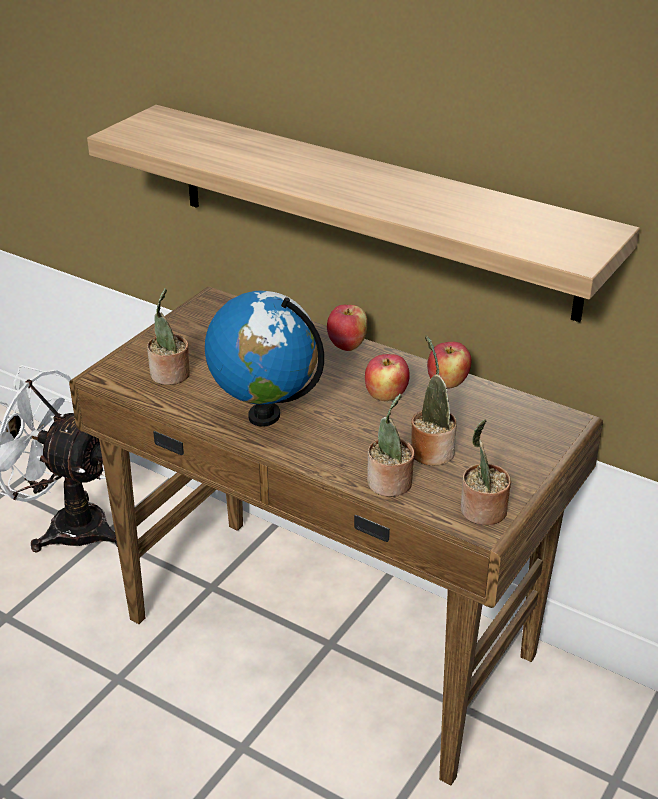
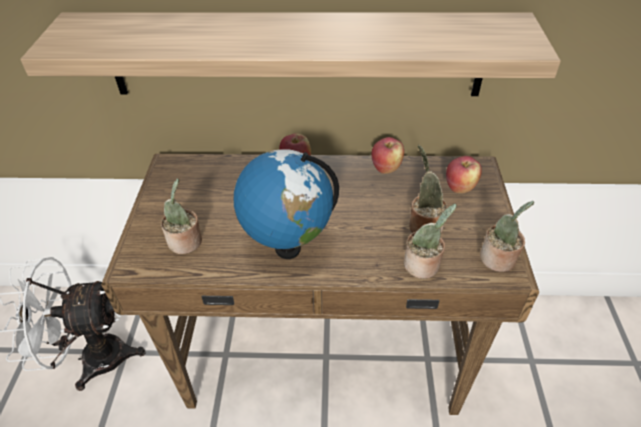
camera: 30 degrees left, 10 degrees up
(386, 395) = (356, 194): apple -> apple (460, 187)

